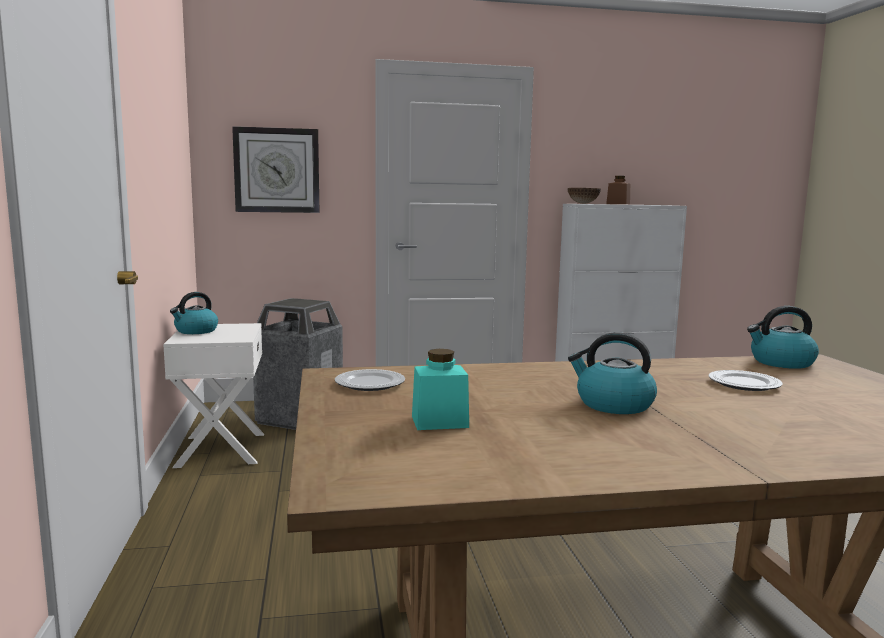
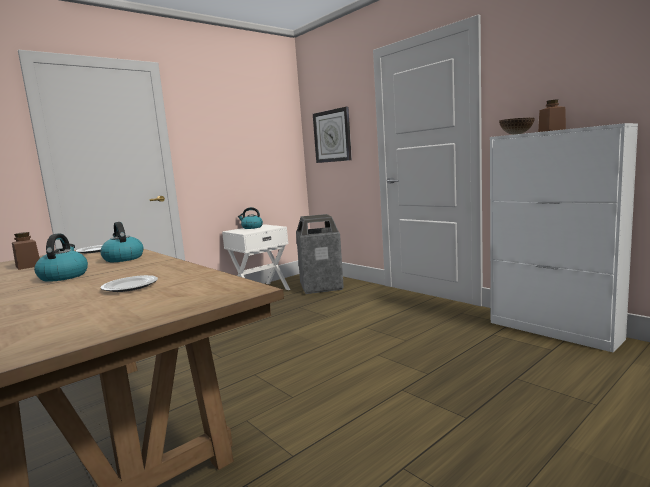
camera: 60 degrees right, 0 degrees up
(439, 422) = (28, 266): turquoise jar -> brown jar
(781, 362) = (220, 284): kettle -> kettle (123, 258)

